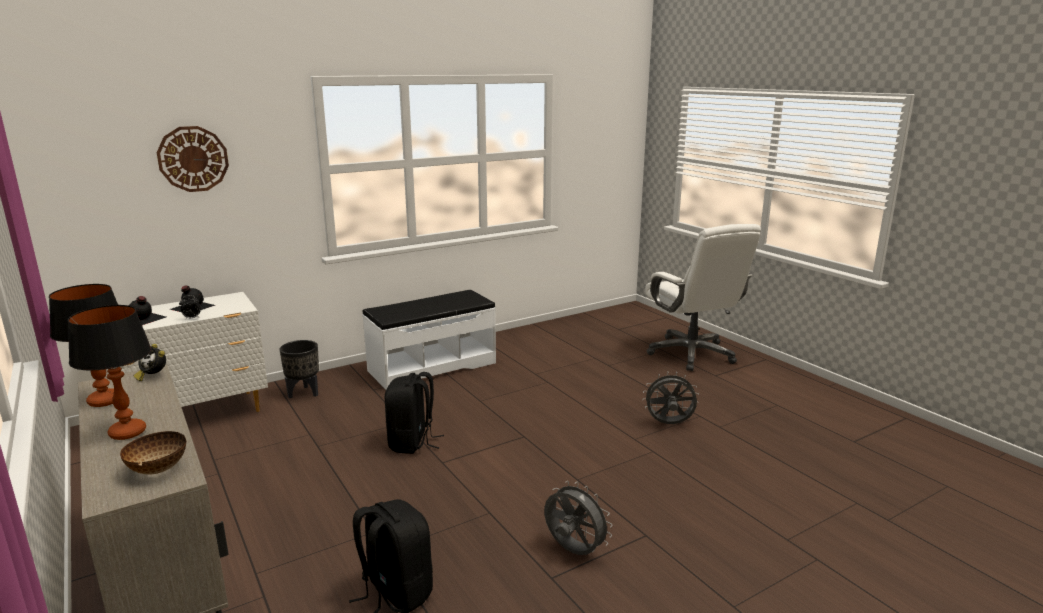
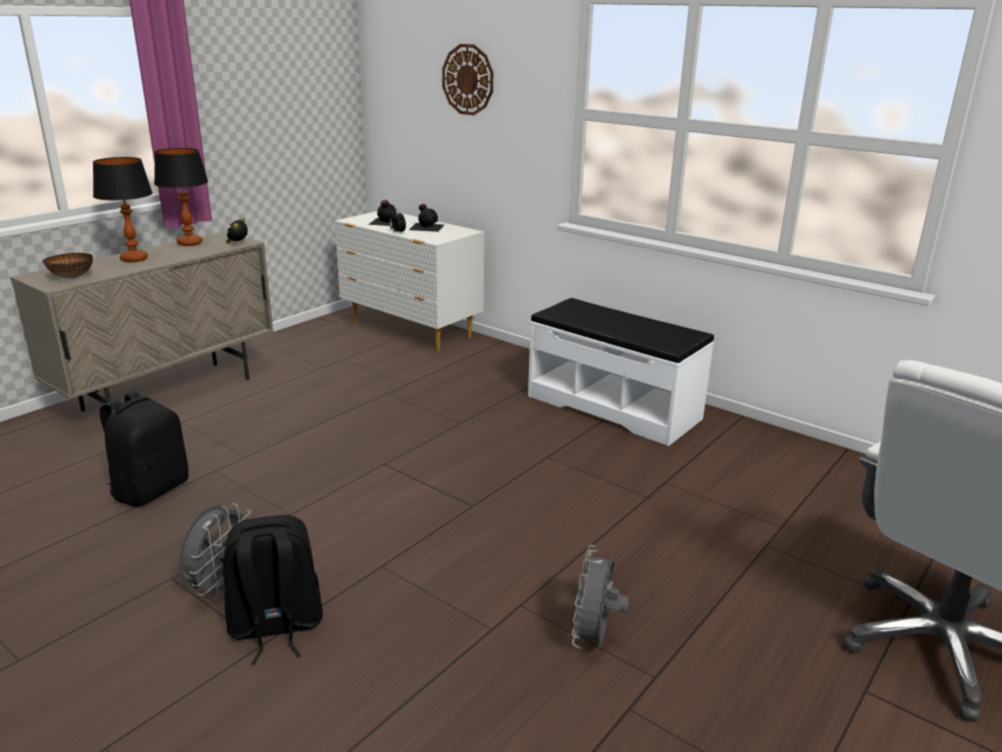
camera: 70 degrees right, 5 degrees up
(304, 393) = (488, 359): black planter -> none
(412, 443) = (417, 438): black backpack -> black backpack (275, 627)
(669, 424) = (594, 639): grey fan -> grey fan turned 150 degrees counterclockwise

